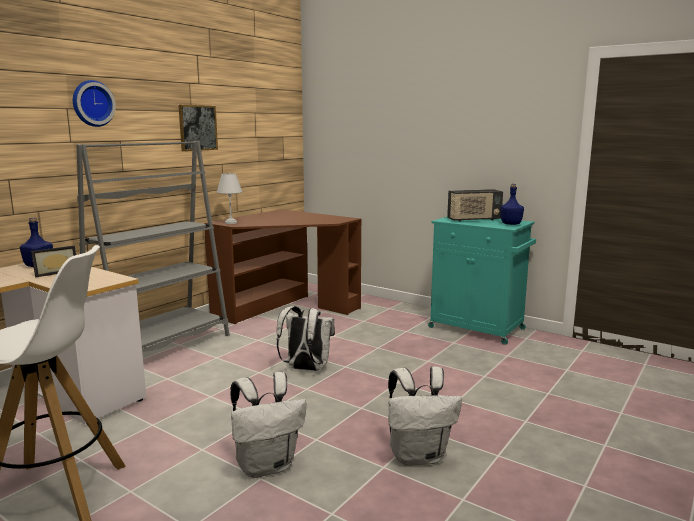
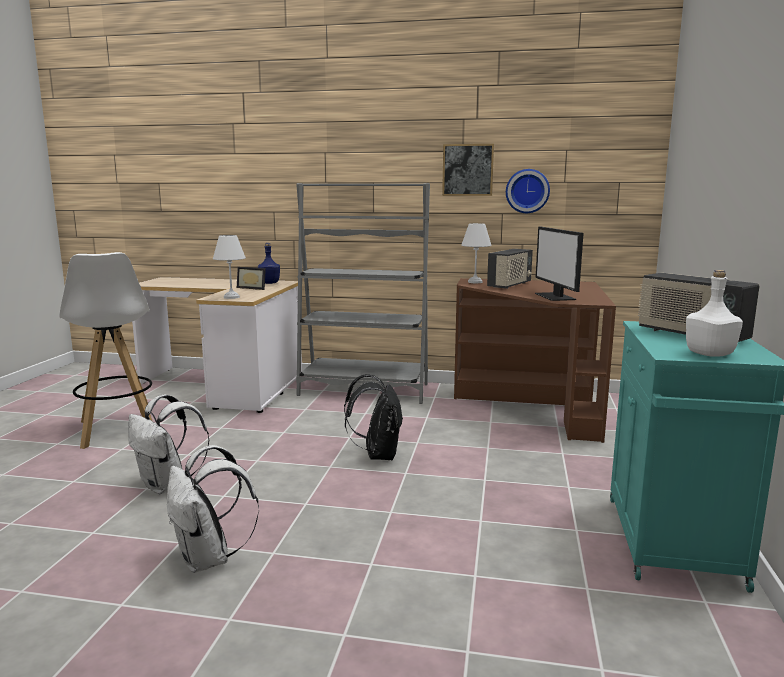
camera: 65 degrees right, 0 degrees up
(92, 103) = (346, 147): wall clock -> wall clock (527, 191)
(93, 282) = (231, 297): none -> white table lamp
(260, 220) = (510, 285): none -> radio
(306, 369) = (377, 455): white backpack -> black backpack
(318, 220) = (556, 296): none -> monitor
(510, 224) = (710, 354): blue bottle -> white bottle

